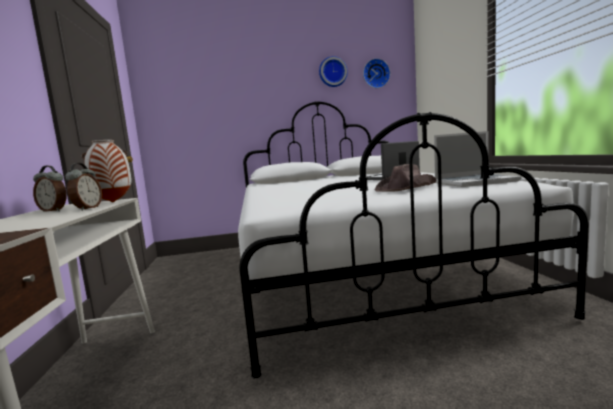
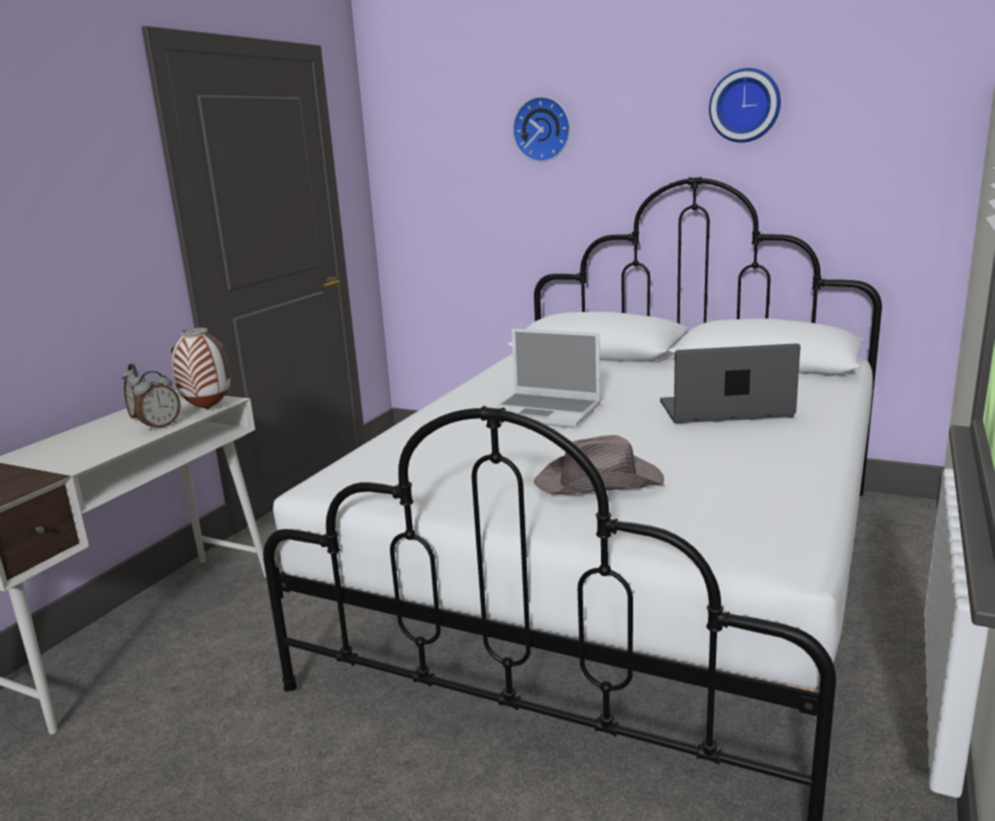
camera: 35 degrees right, 10 degrees up
(375, 74) = (862, 107): wall clock -> wall clock (543, 129)
(475, 182) = (737, 507): laptop -> laptop (546, 412)

